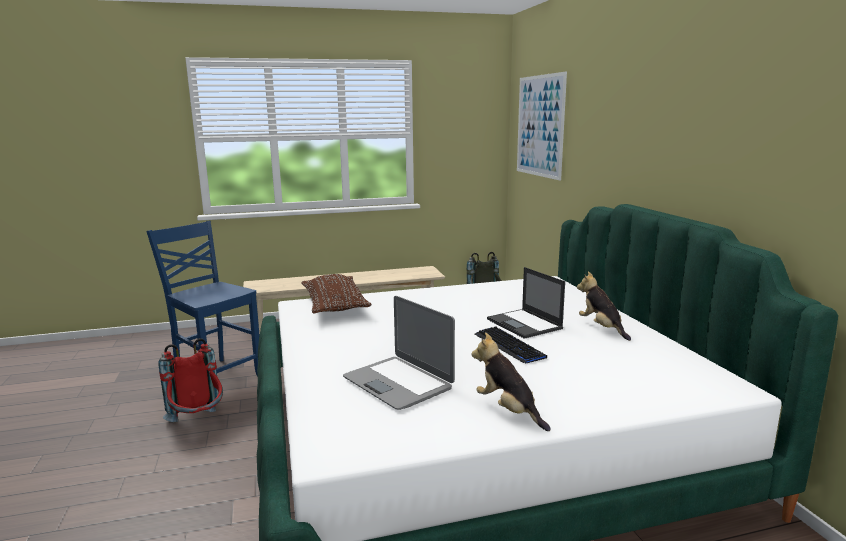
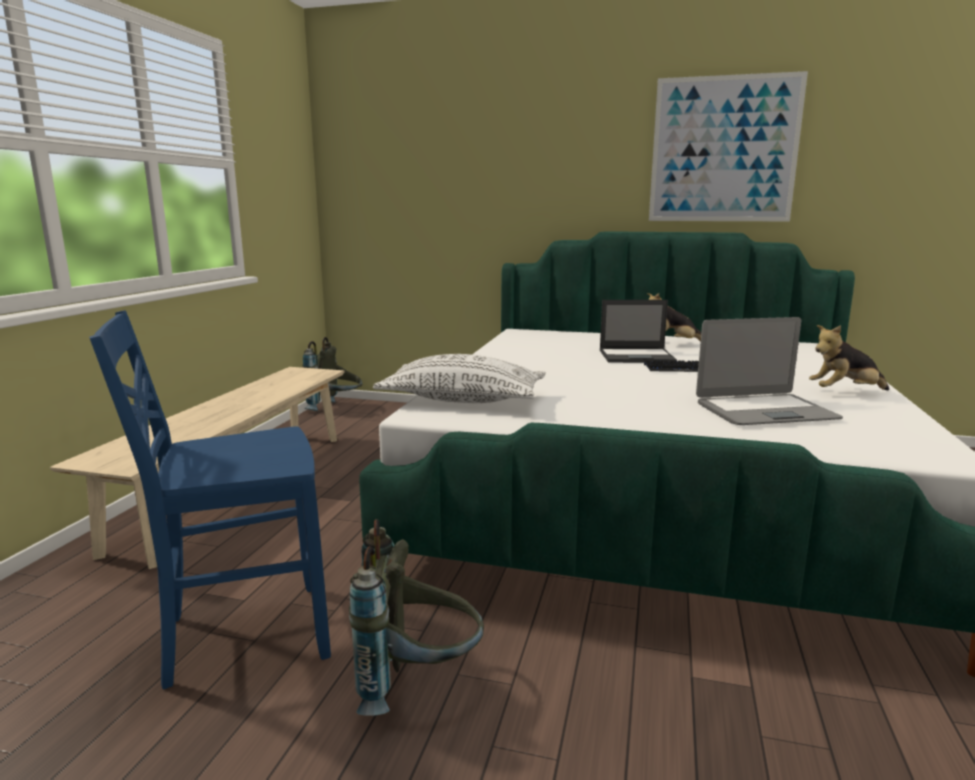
camera: 60 degrees left, 0 degrees up
(198, 423) = (418, 682): red backpack -> grey backpack
(334, 305) = (463, 400): brown pillow -> white pillow
(539, 126) = (402, 160): picture -> picture (723, 150)

